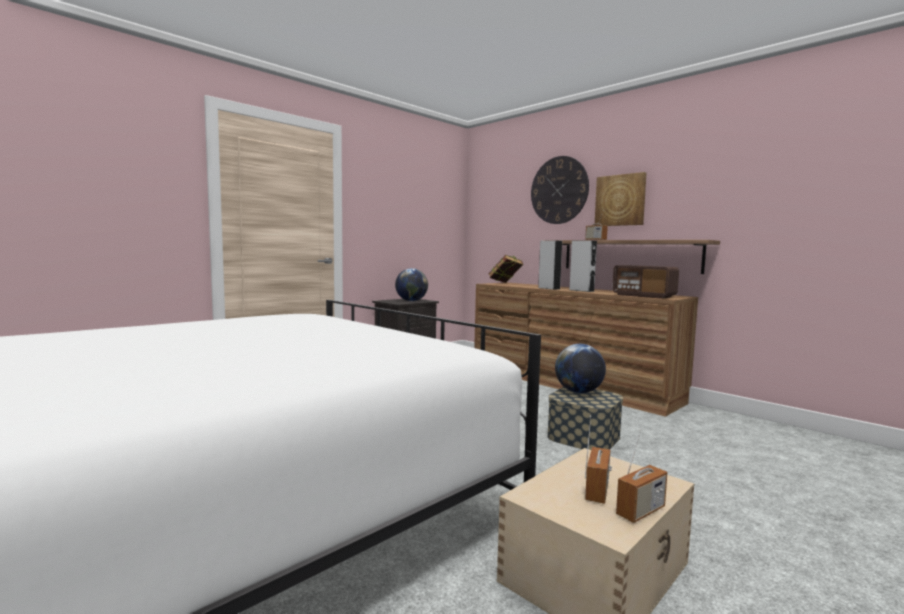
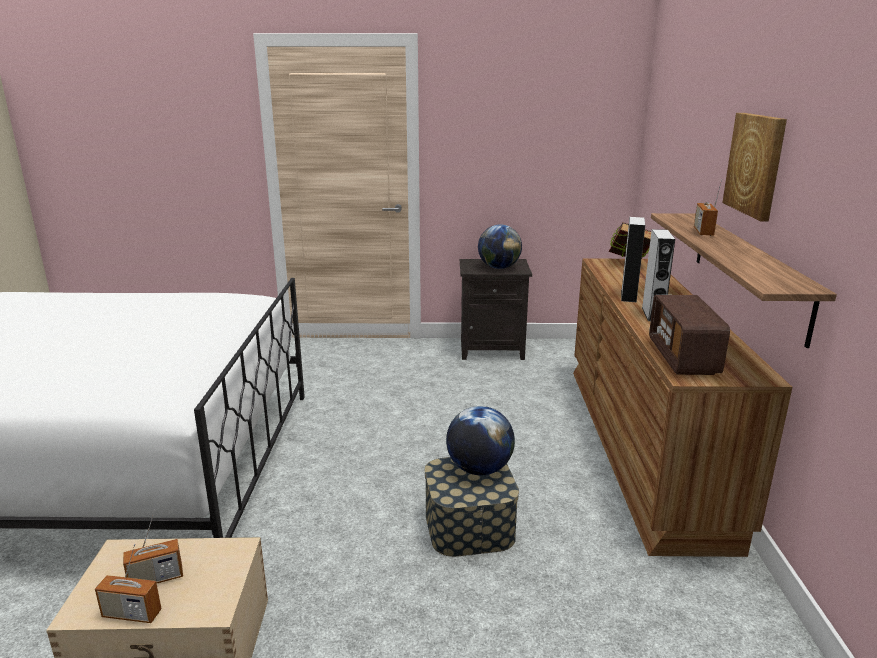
camera: 45 degrees right, 15 degrees up
(559, 190) = (709, 123): wall clock -> none

